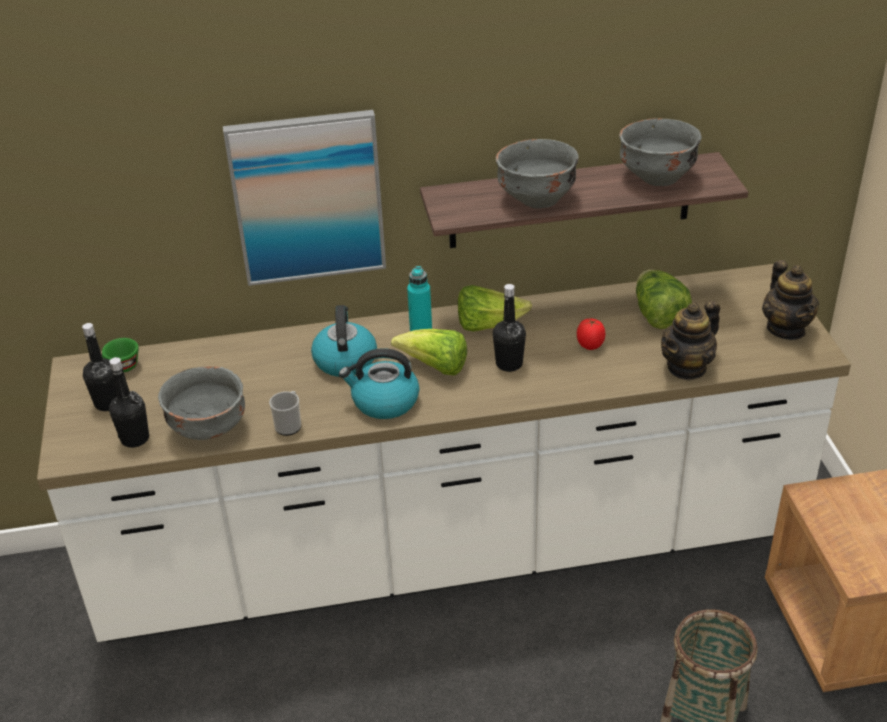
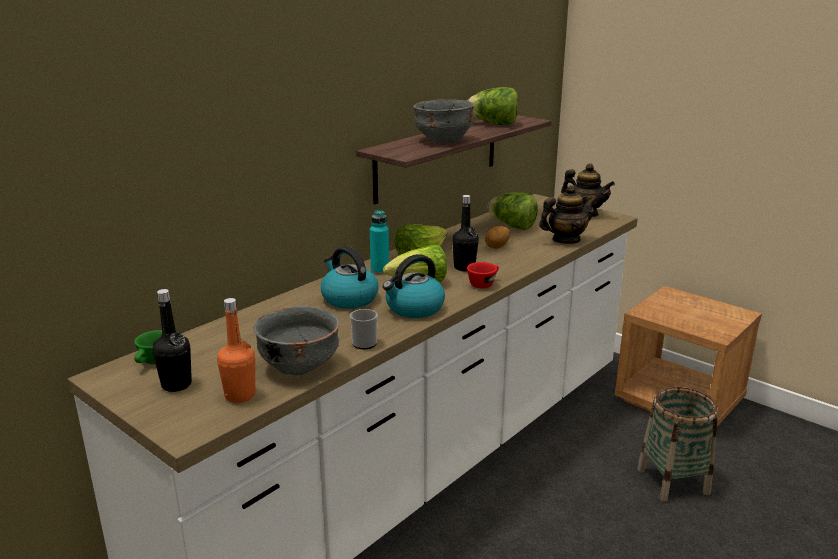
camera: 40 degrees left, 15 degrees down
(135, 439) = (240, 395): black bottle -> orange bottle
(308, 197) = (283, 166): picture -> none
(495, 398) = (484, 284): none -> red cup
(590, 345) = (497, 247): tomato -> potato
(657, 177) = (493, 124): grey bowl -> lettuce
(687, 367) = (565, 240): teapot -> teapot turned 120 degrees counterclockwise

